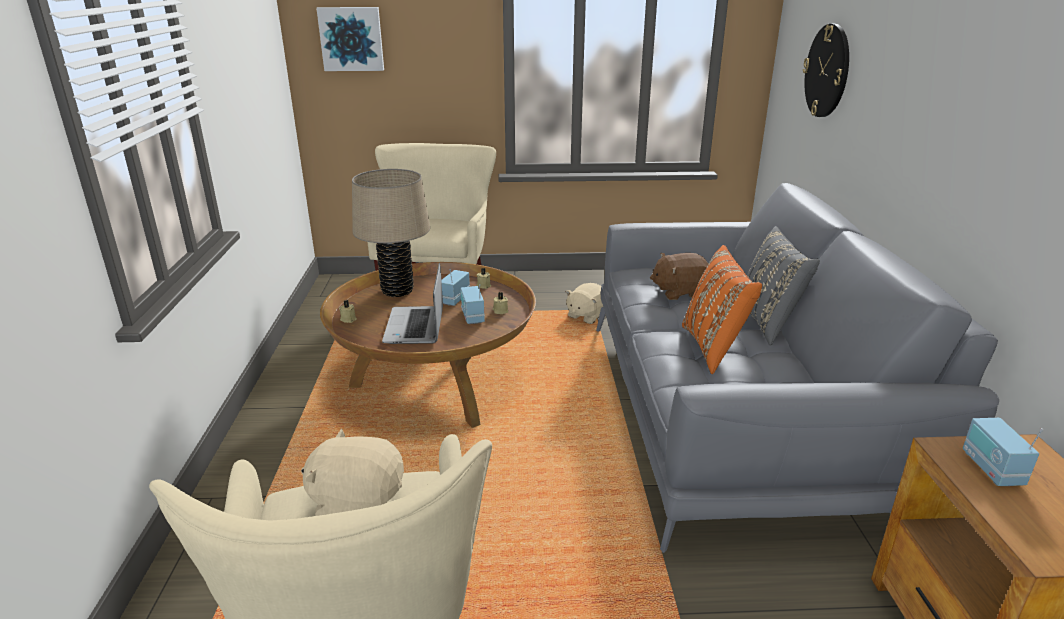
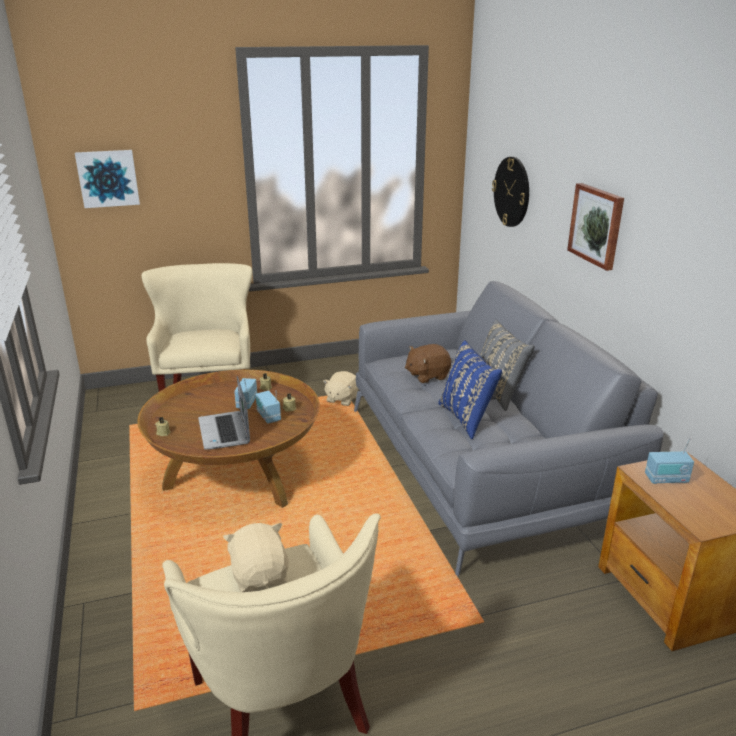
camera: 15 degrees left, 0 degrees up
(357, 501) = (260, 575): beige plush toy -> beige plush toy turned 75 degrees clockwise
(397, 291) = (193, 401): beige table lamp -> none
(714, 348) = (467, 418): orange pillow -> blue pillow
(934, 100) = (596, 225): none -> picture
(991, 469) = (666, 479): radio -> radio turned 75 degrees counterclockwise

